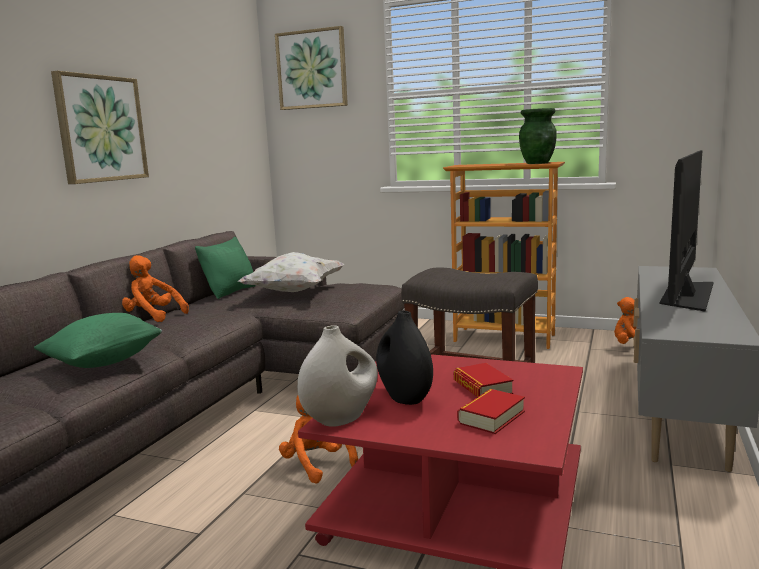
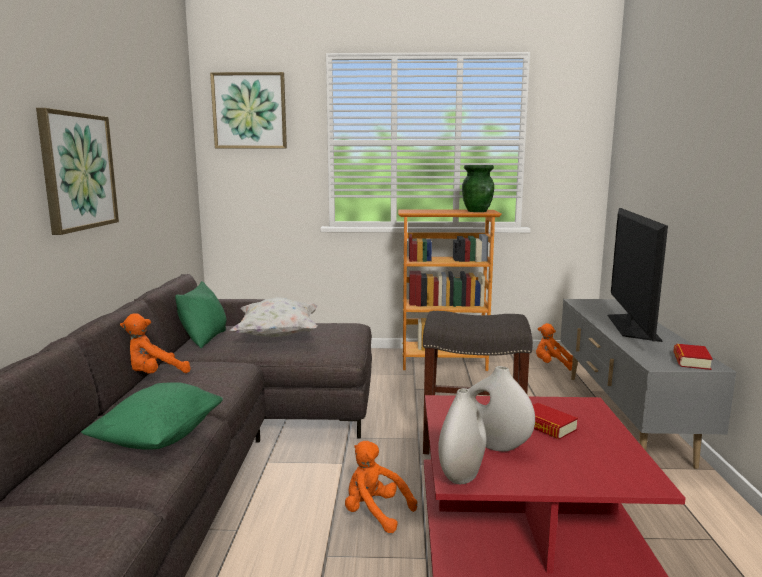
camera: 20 degrees left, 0 degrees up
(152, 317) = (152, 376): orange plush toy -> orange plush toy turned 45 degrees counterclockwise
(404, 398) = (493, 444): black vase -> white vase
(491, 417) = (584, 456): book -> book (691, 361)

